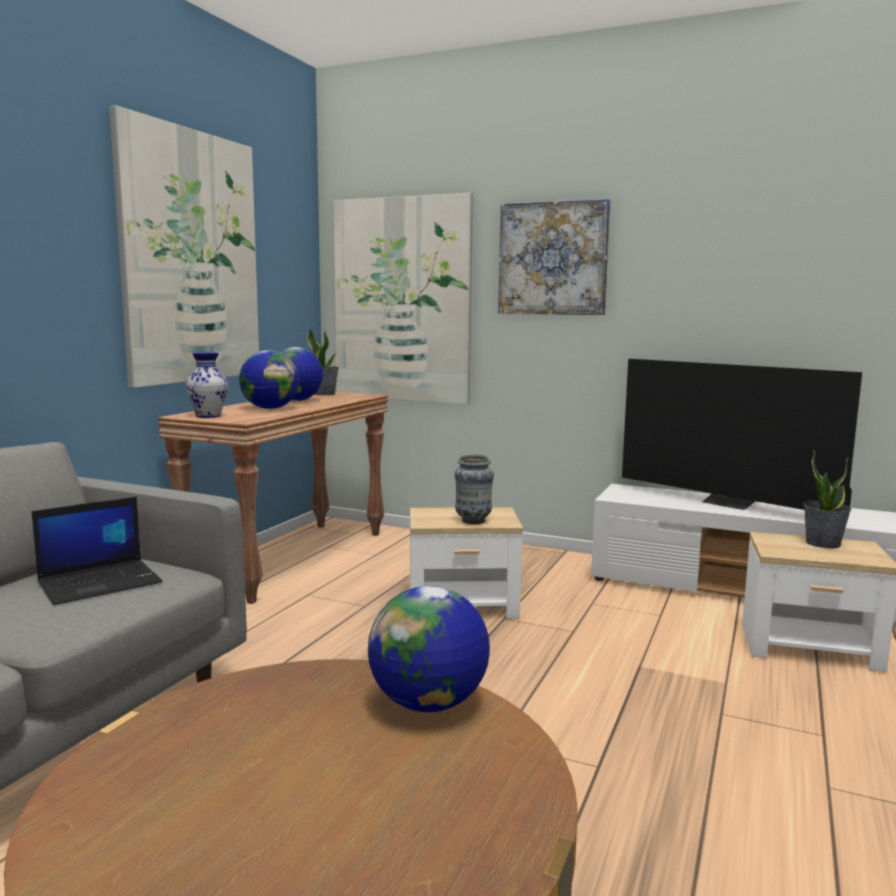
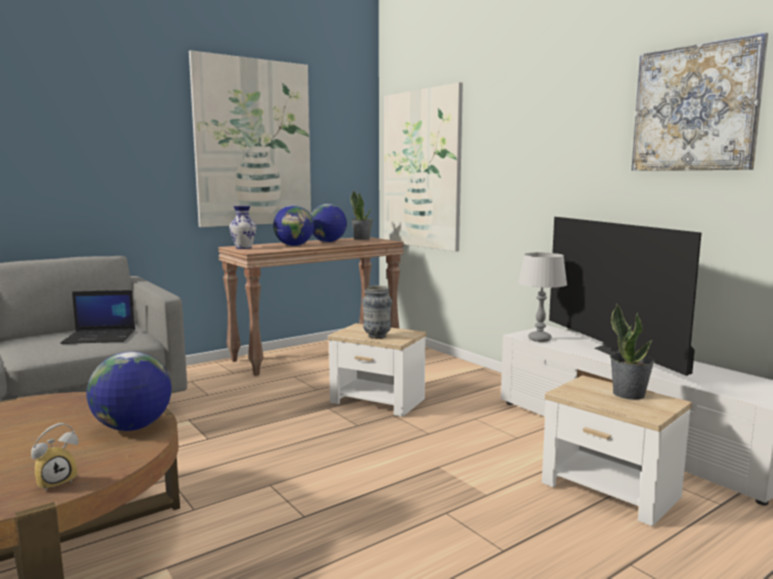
camera: 30 degrees right, 0 degrees up
(502, 810) = (57, 482): none -> alarm clock
(553, 258) = (512, 132): picture -> picture (695, 108)
(638, 500) = (539, 339): none -> grey table lamp

